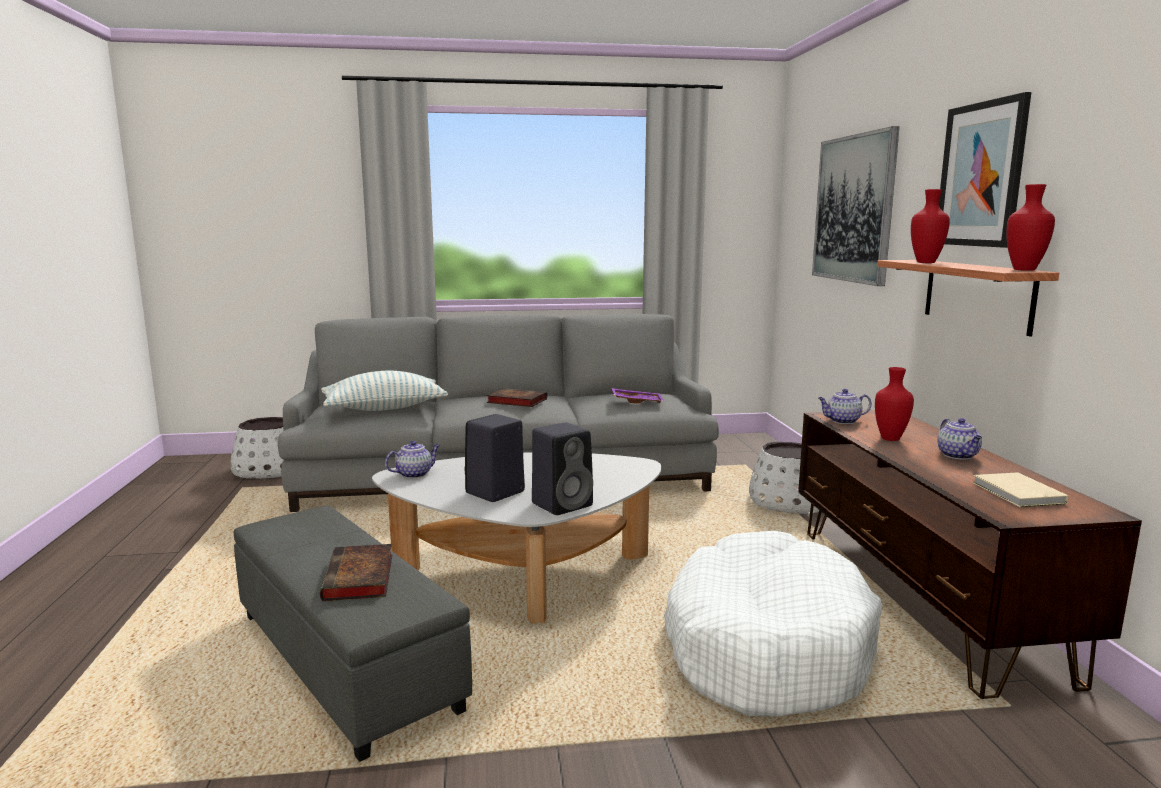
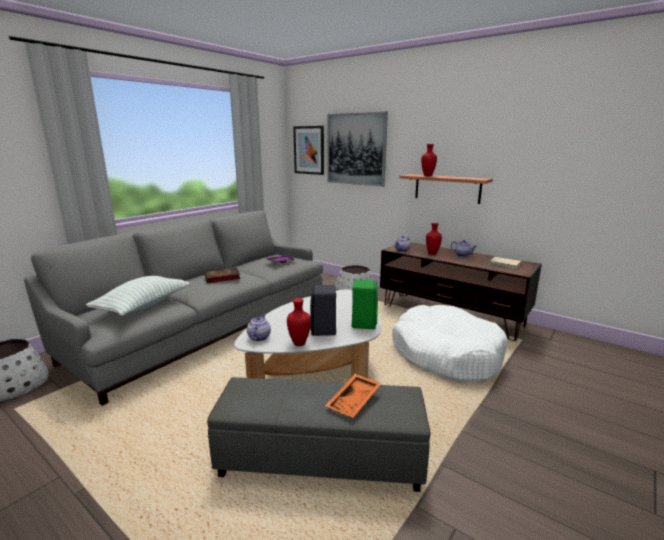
camera: 45 degrees left, 5 degrees up
(359, 579) = (354, 402): book -> orange tray
(563, 504) = (364, 323): black speaker -> green speaker
(981, 175) = (445, 138): picture -> picture (309, 150)
(1023, 270) = (479, 178): red vase -> red vase (298, 344)

